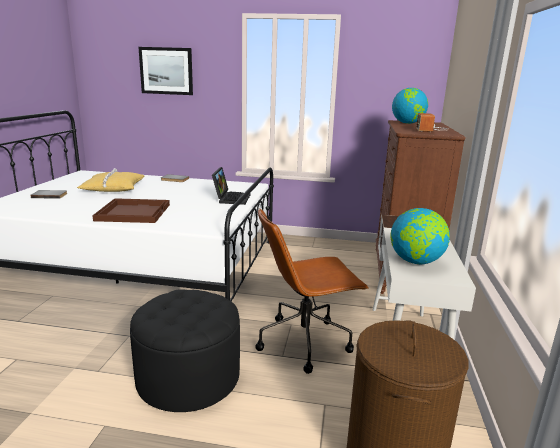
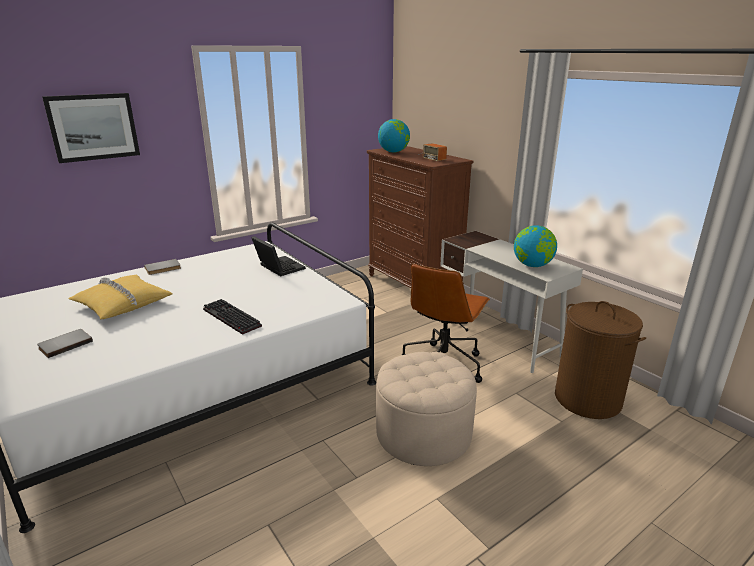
camera: 45 degrees left, 5 degrees up
(133, 212) = (229, 318): brown tray -> keyboard
(188, 377) = (423, 433): black ottoman -> beige ottoman

